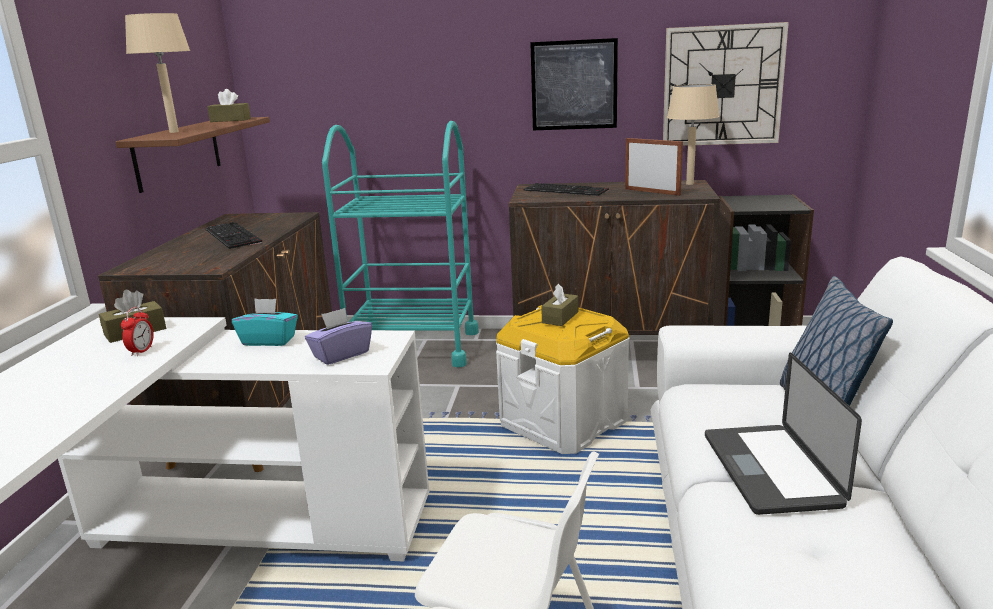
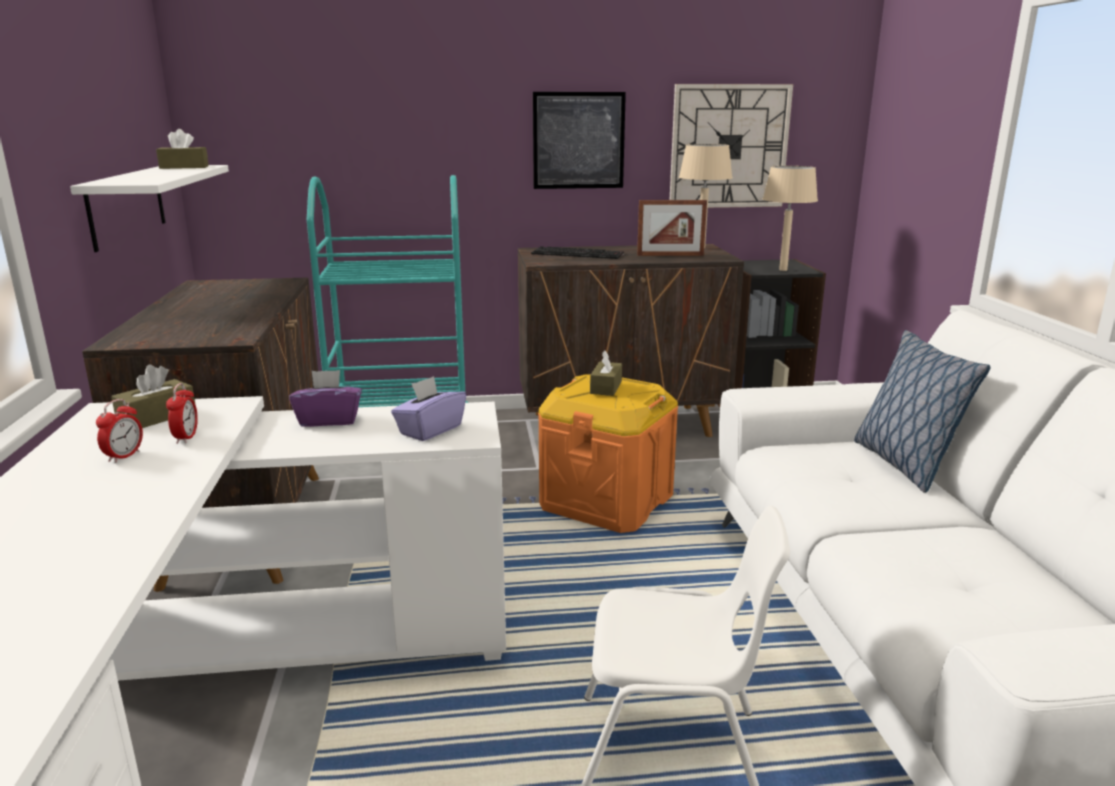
camera: 15 degrees left, 0 degrees up
(87, 364) = (124, 456): none -> alarm clock
(173, 132) = (133, 177): beige table lamp -> beige table lamp (782, 270)
(178, 153) = (127, 205): brown shelf -> white shelf
(234, 236) = (226, 304): keyboard -> none
(269, 340) = (329, 420): turquoise tissue box -> purple tissue box
(563, 422) = (606, 501): white storage box -> orange storage box
(652, 192) = (670, 255): picture frame -> picture frame turned 150 degrees clockwise
(770, 470) = (891, 518): laptop -> none

